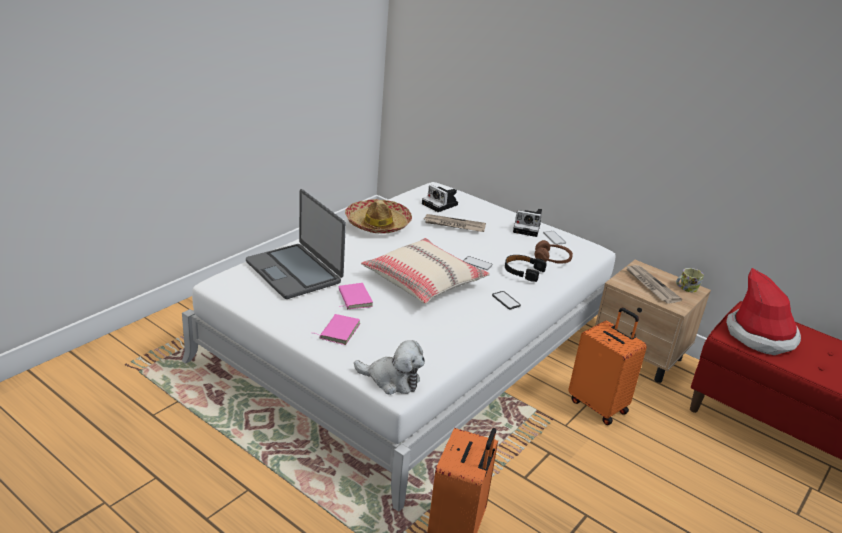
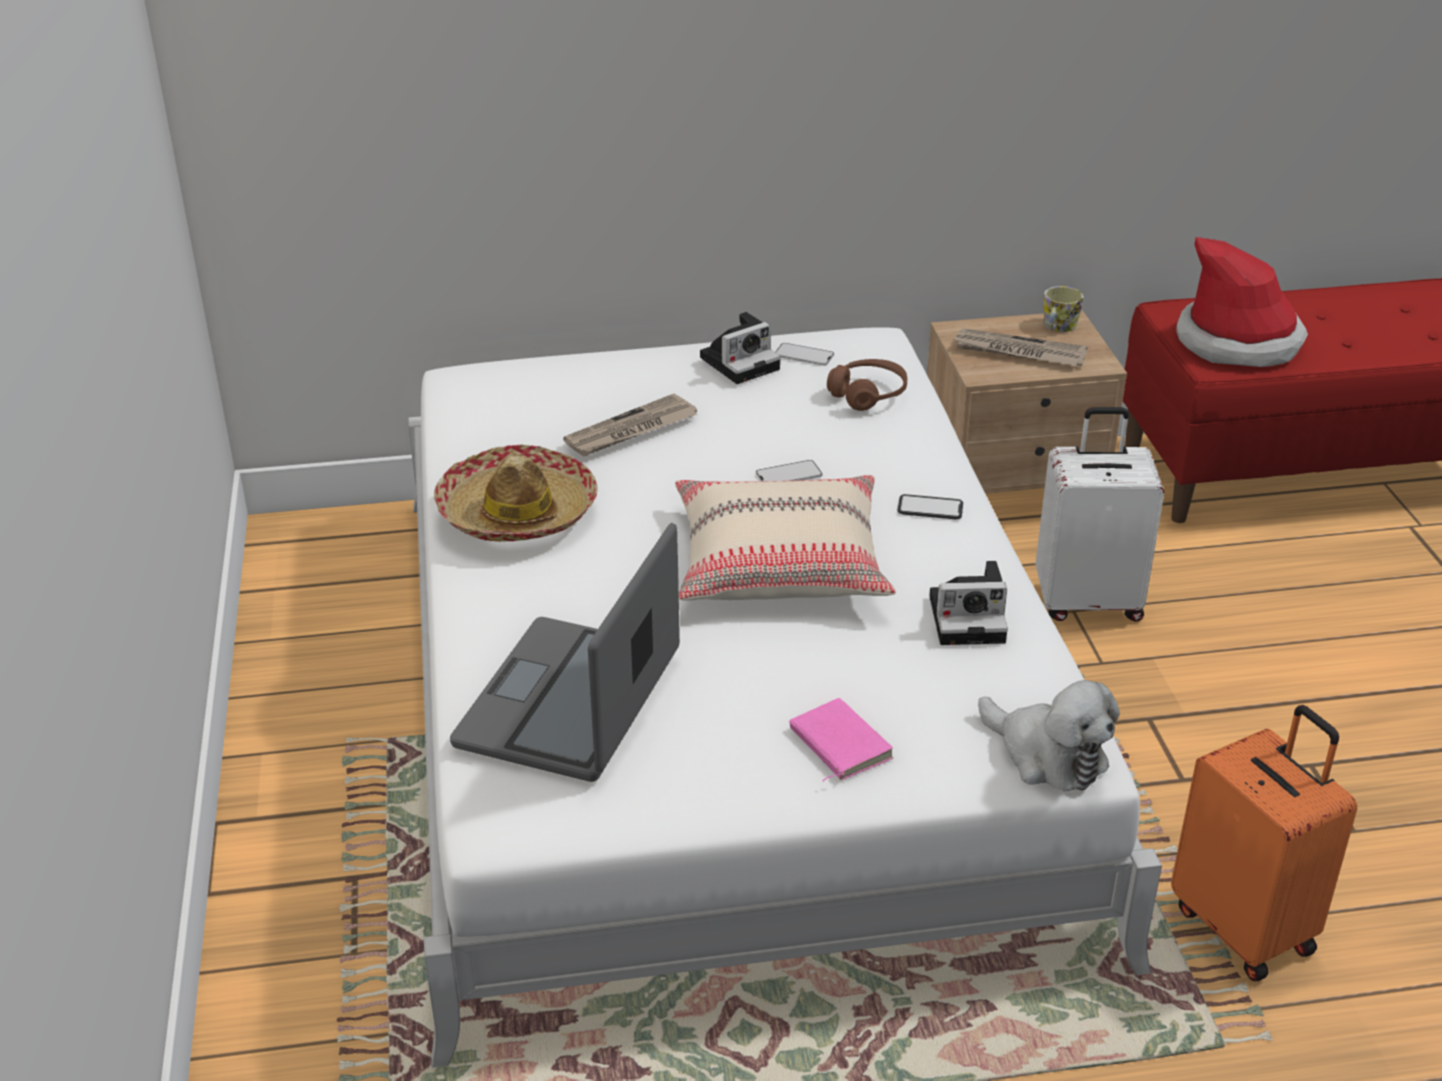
camera: 45 degrees left, 5 degrees up
(295, 272) = (571, 702): laptop -> laptop turned 105 degrees clockwise
(353, 298) = (750, 672): pink book -> none
(392, 380) = (1047, 755): plush toy -> plush toy turned 75 degrees clockwise
(441, 205) = (535, 406): camera -> camera (970, 618)
(523, 271) = (869, 442): black headphones -> none
(598, 405) = (1087, 601): orange suitcase -> white suitcase

